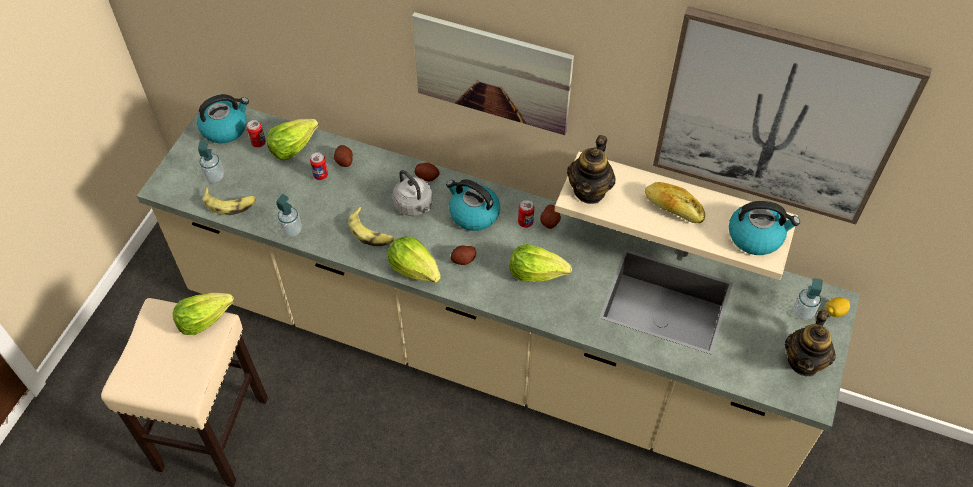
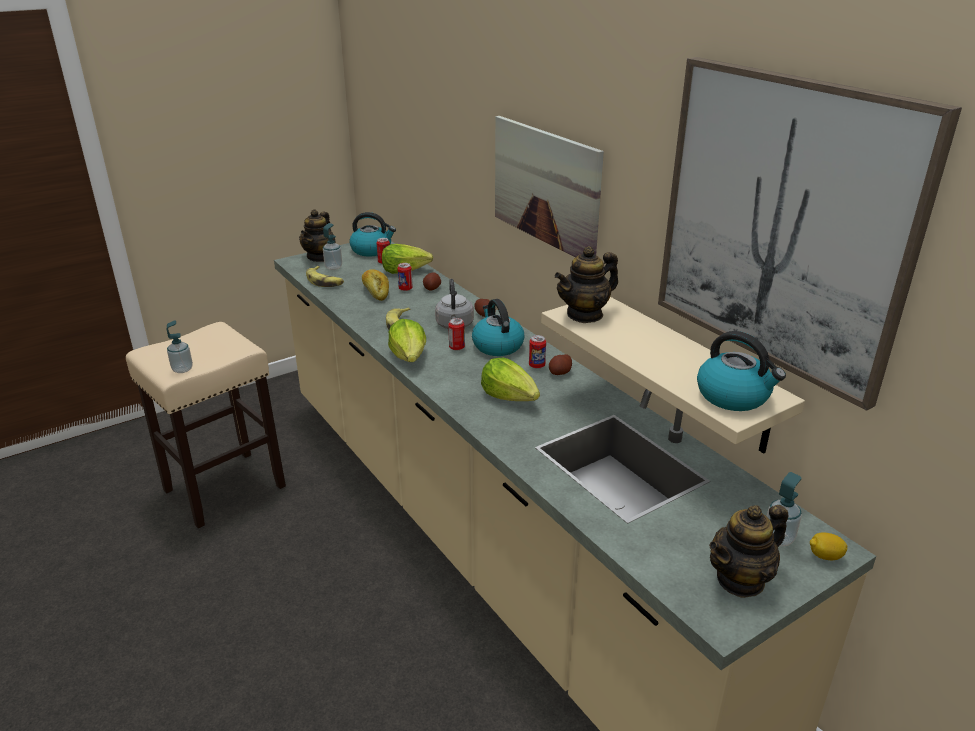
camera: 35 degrees right, 25 degrees down
(182, 167) = (319, 257): none -> teapot
(204, 319) = (240, 343): lettuce -> none
(291, 230) = (347, 306): soap dispenser -> soap dispenser (182, 369)
(443, 235) = (457, 347): none -> can
(463, 259) = (455, 366): potato -> none
(673, 208) = (658, 349): bread -> bread (376, 291)

